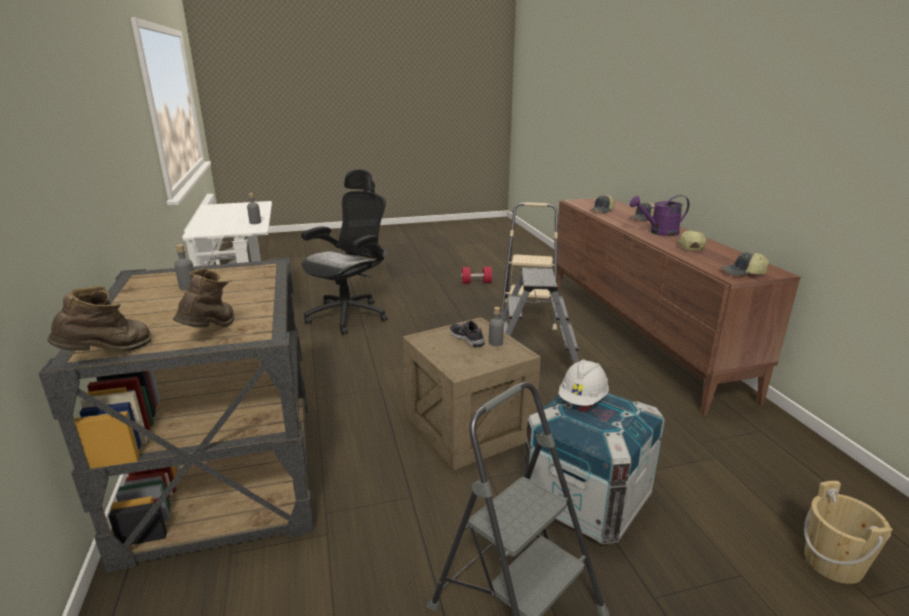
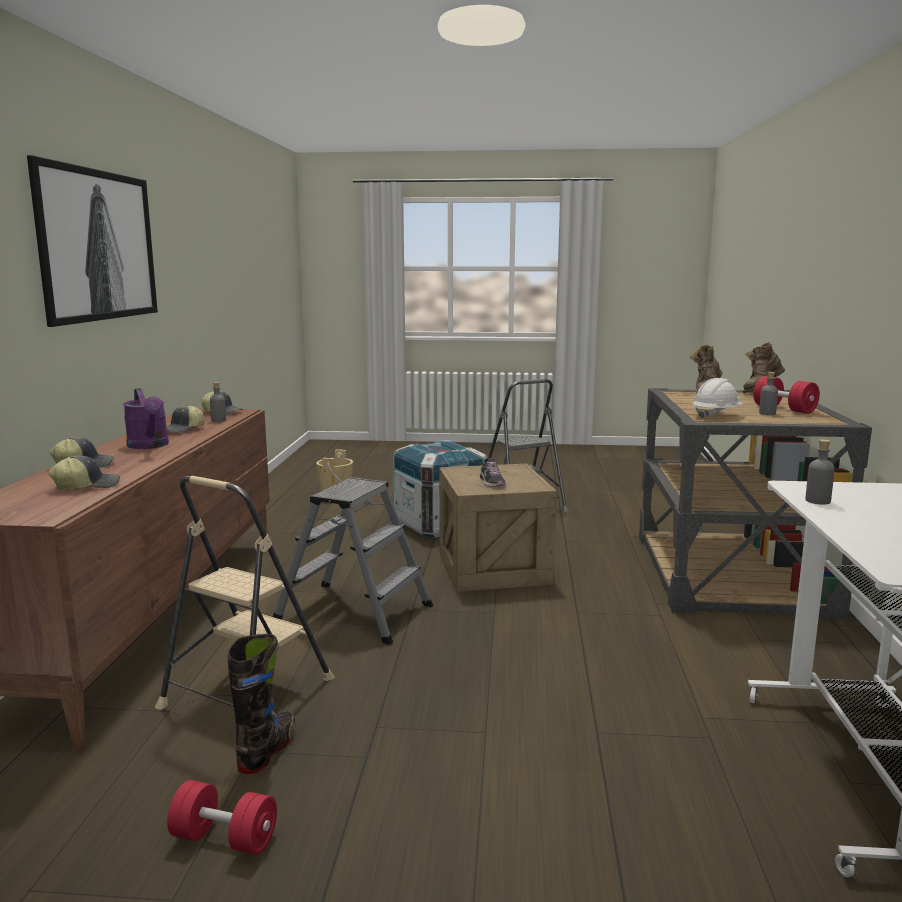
camera: 160 degrees left, 10 degrees down
(154, 299) = (784, 409): none -> red dumbbell
(350, 315) = (626, 769): office chair -> none
(491, 299) = (267, 750): none -> black boot
(495, 343) = (467, 477): grey bottle -> grey bottle (218, 420)
(582, 399) = (442, 449): white hard hat -> white hard hat (716, 415)
(659, 232) = (150, 446): purple watering can -> purple watering can turned 45 degrees clockwise
(751, 94) = (99, 245): none -> picture

